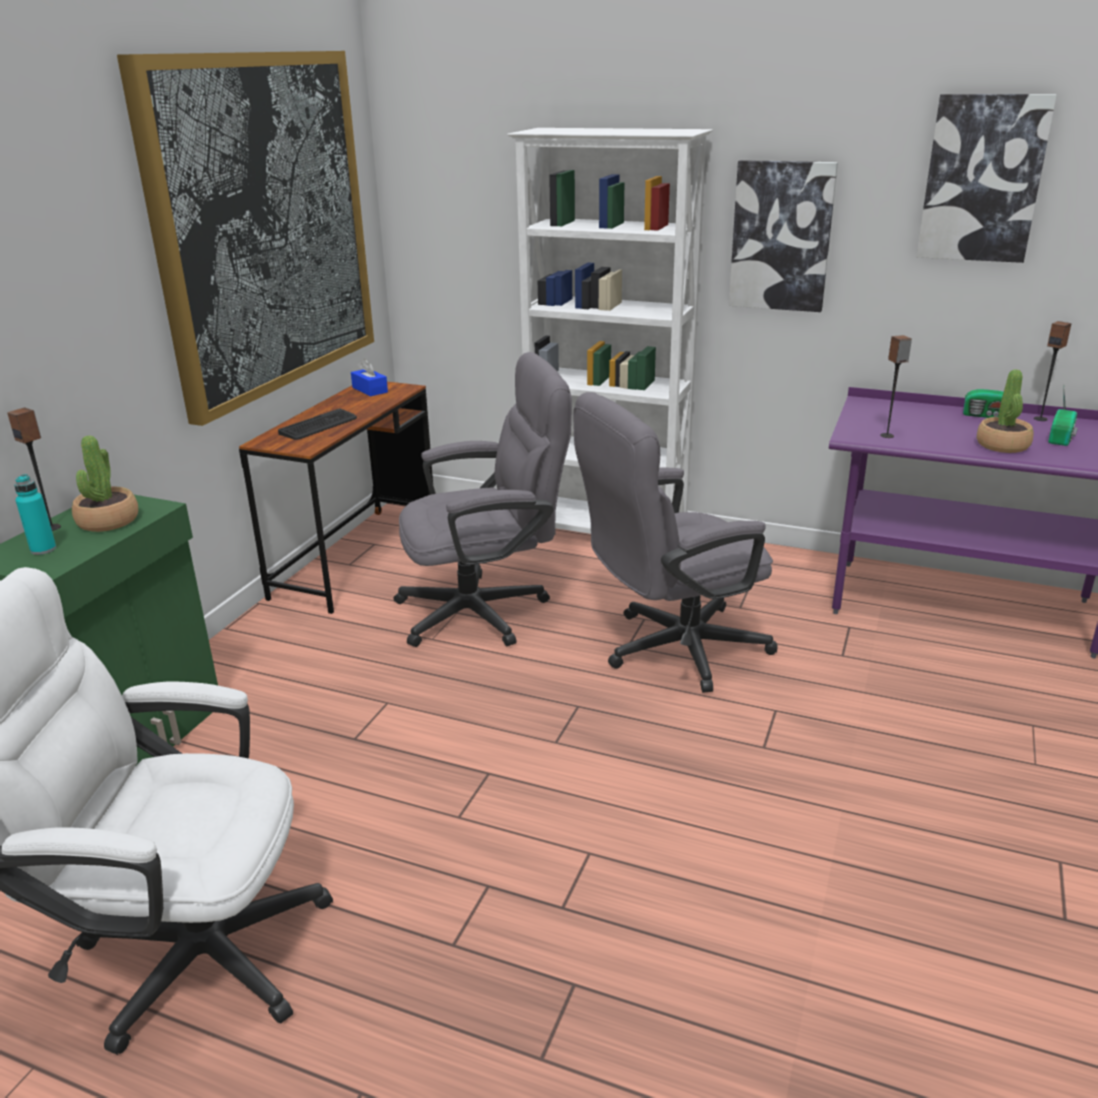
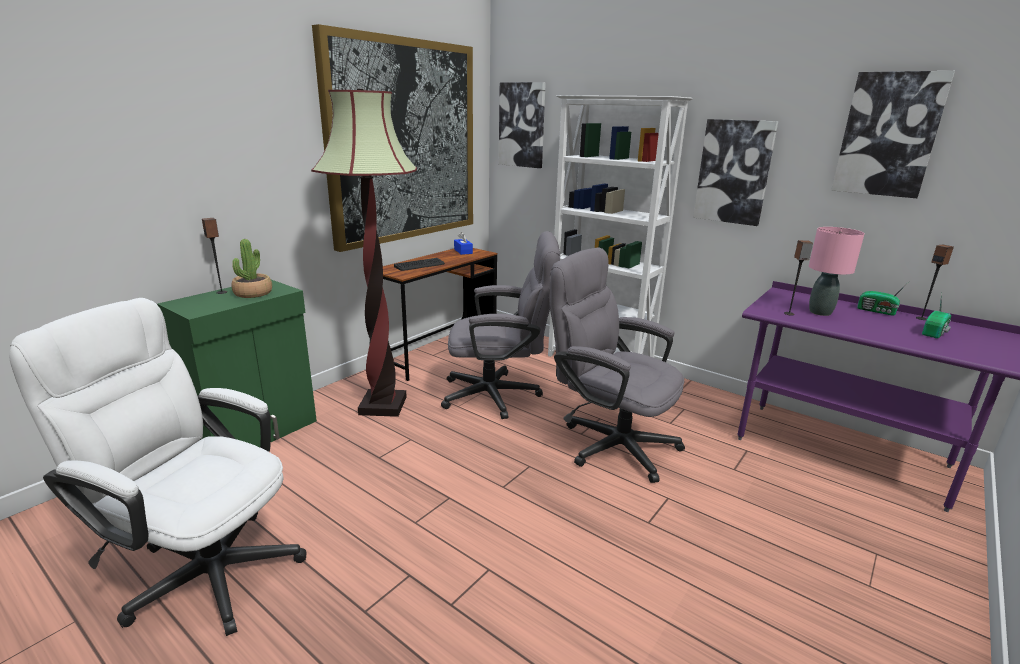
camera: 15 degrees right, 5 degrees down
(43, 549) = (206, 302): turquoise bottle -> none
(314, 660) = (383, 405): none -> floor lamp
(436, 173) = (522, 125): none -> picture
(671, 650) = (609, 442): grey office chair -> grey office chair turned 45 degrees clockwise
(922, 427) = (820, 312): none -> pink table lamp
(1002, 445) = (881, 331): potted plant -> none

